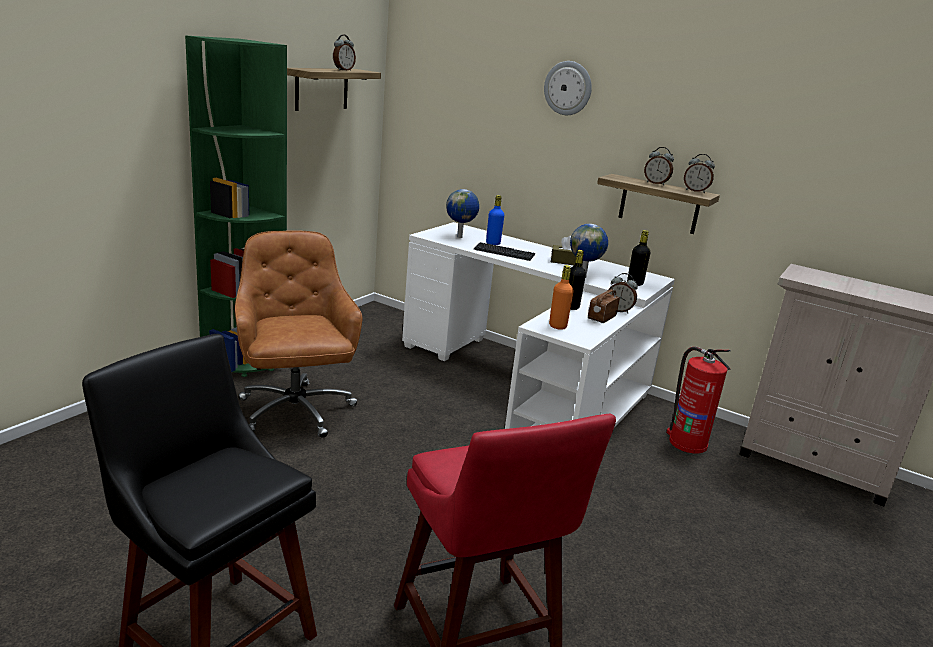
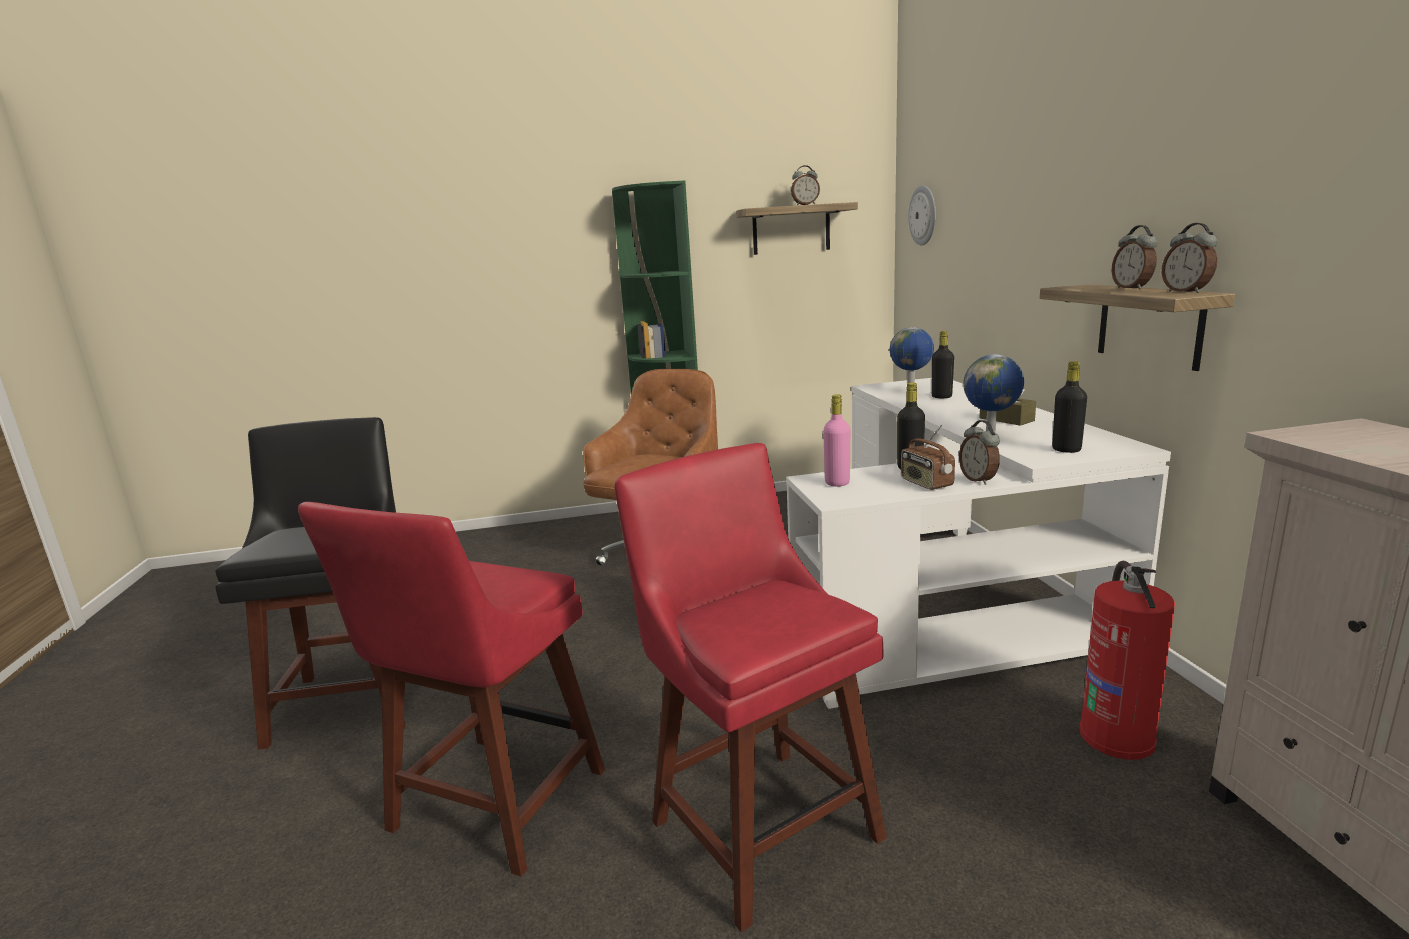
camera: 50 degrees right, 5 degrees down
(493, 243) = (941, 397): blue bottle -> black bottle
(504, 253) = (932, 406): keyboard -> none
(557, 326) = (837, 483): orange bottle -> pink bottle
(568, 88) = (1039, 169): wall clock -> wall clock (923, 215)
(601, 318) = (925, 484): radio -> radio turned 105 degrees counterclockwise
(621, 559) = (759, 821): none -> red chair

